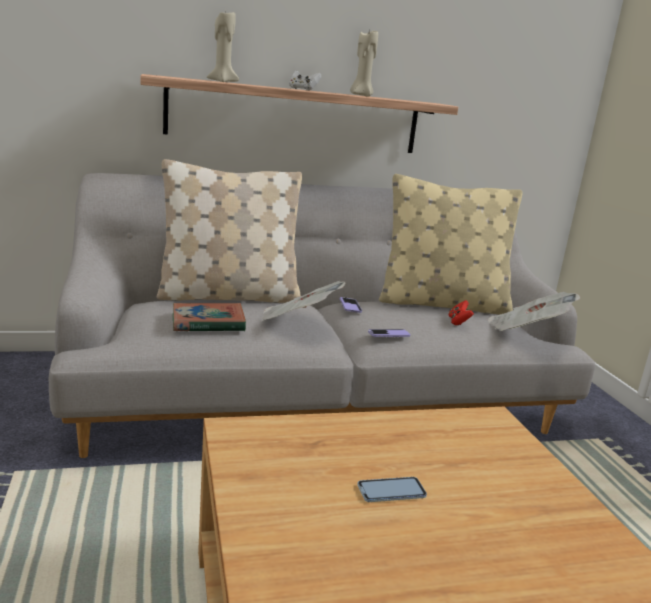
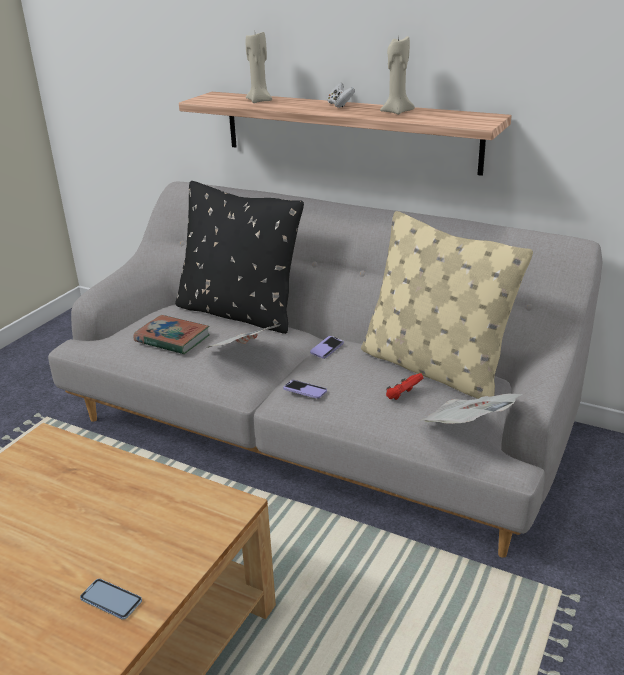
camera: 45 degrees right, 10 degrees up
(228, 296) = (239, 313): beige pillow -> black pillow
(391, 491) = (50, 526): phone -> phone (111, 600)

